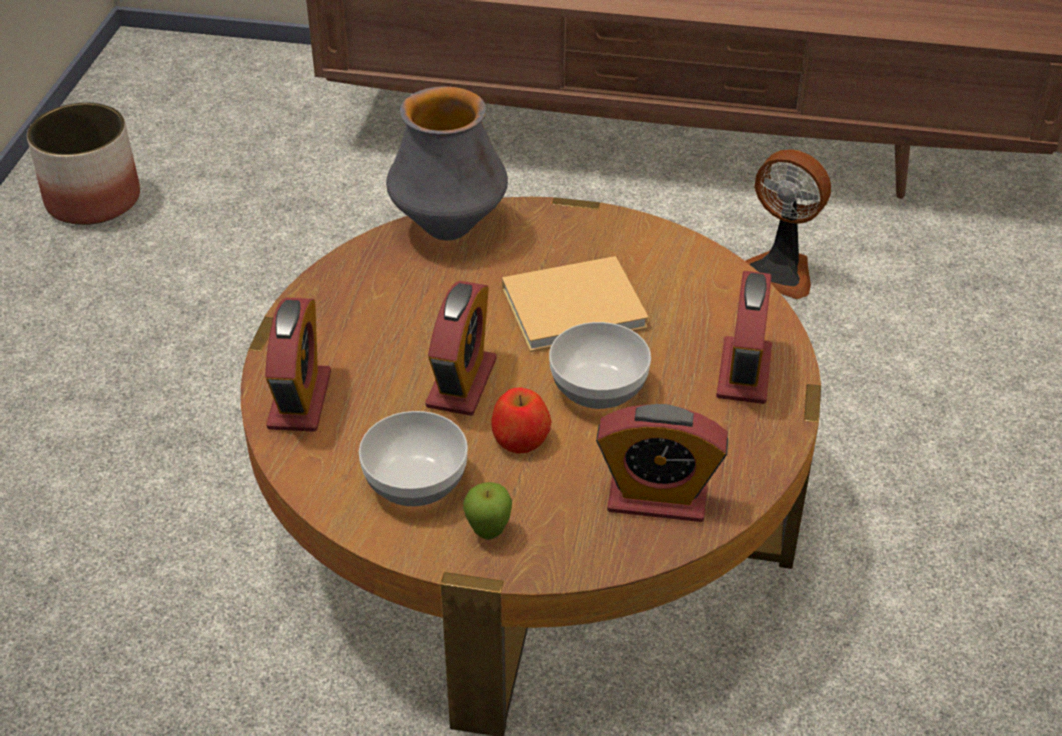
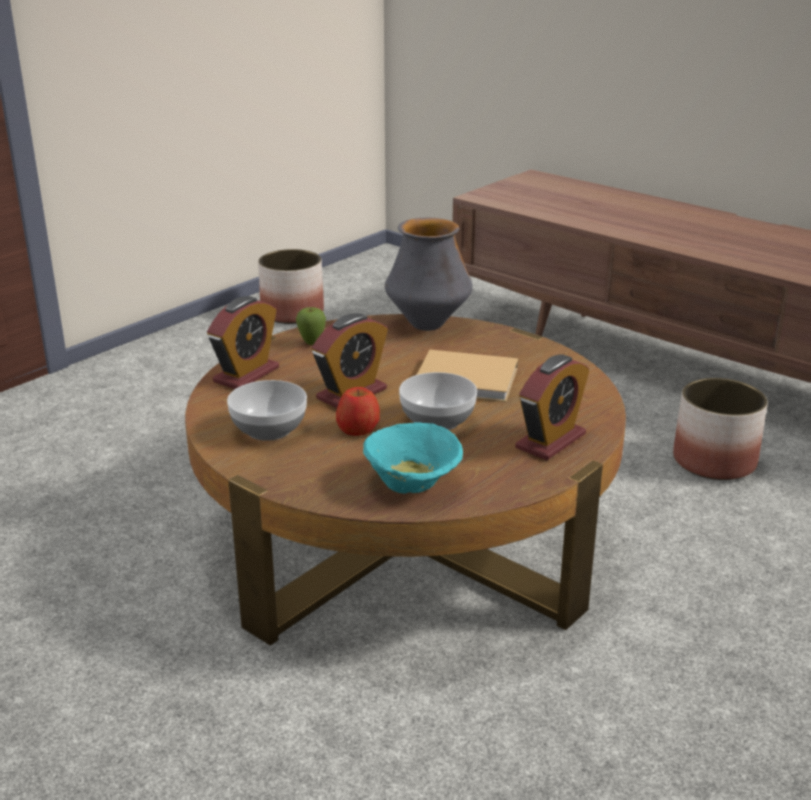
camera: 30 degrees right, 15 degrees down
(488, 533) = (285, 465): apple -> apple (311, 343)
(657, 499) = (414, 483): alarm clock -> turquoise bowl
(779, 271) = (715, 462): fan -> planter

